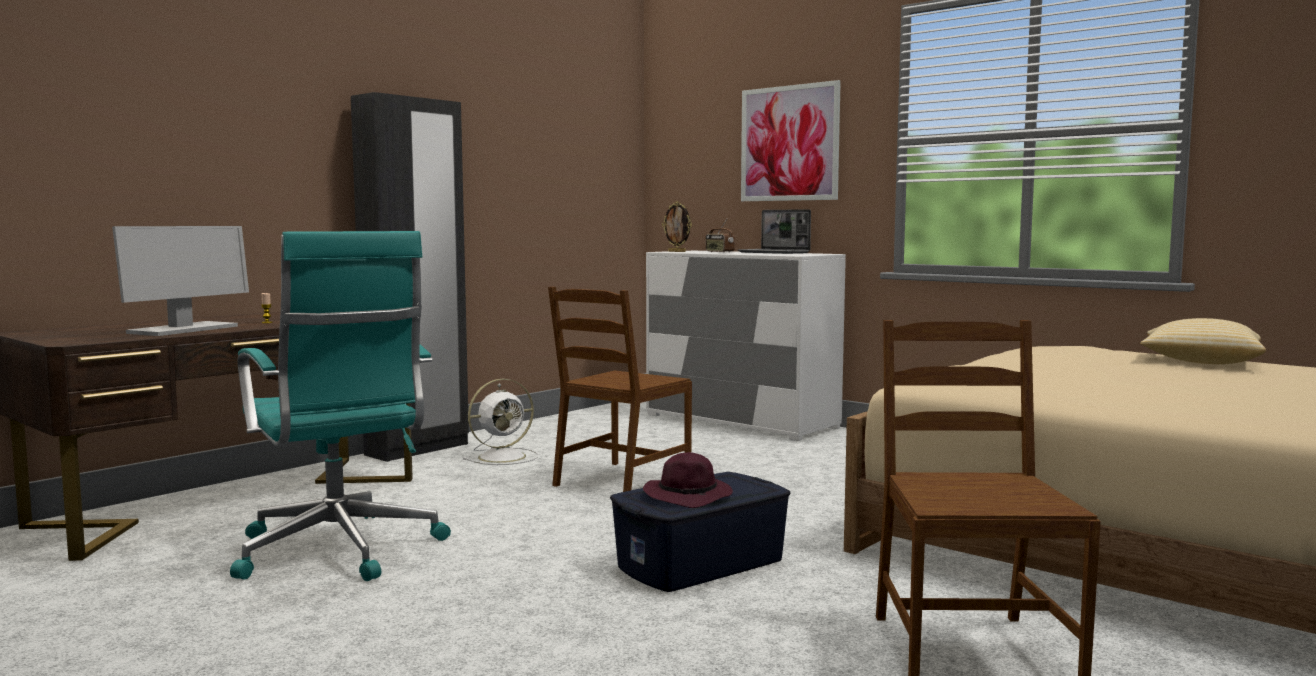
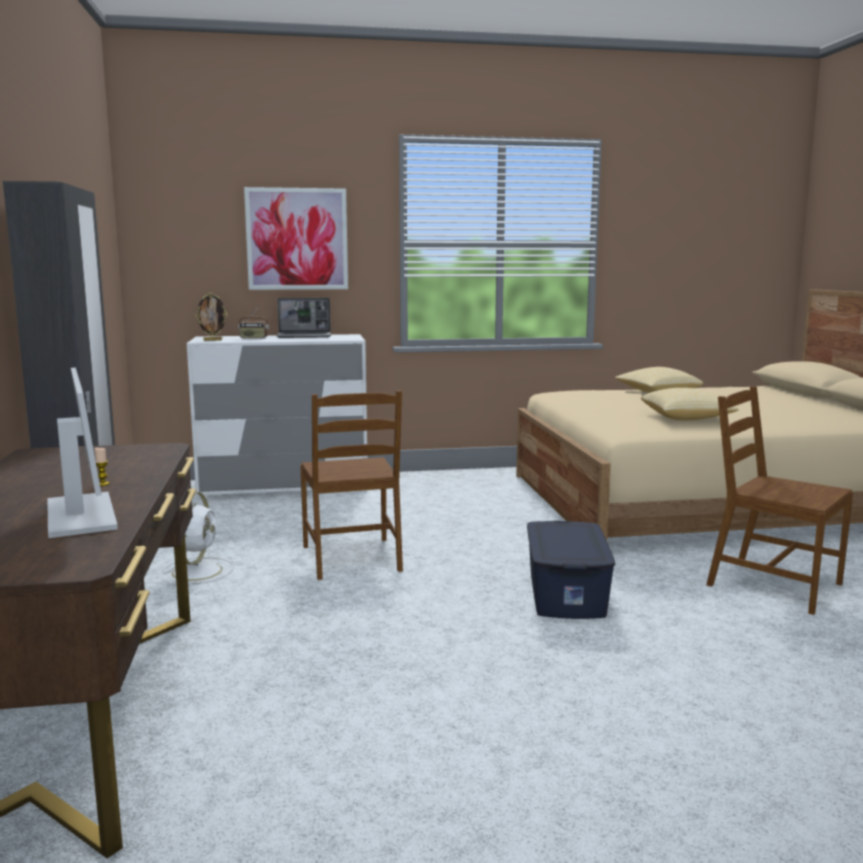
camera: 50 degrees left, 5 degrees up
(339, 551) = (342, 699): turquoise office chair -> none
(689, 496) = (573, 545): purple hat -> none
(1078, 386) = (686, 418): none -> pillow

